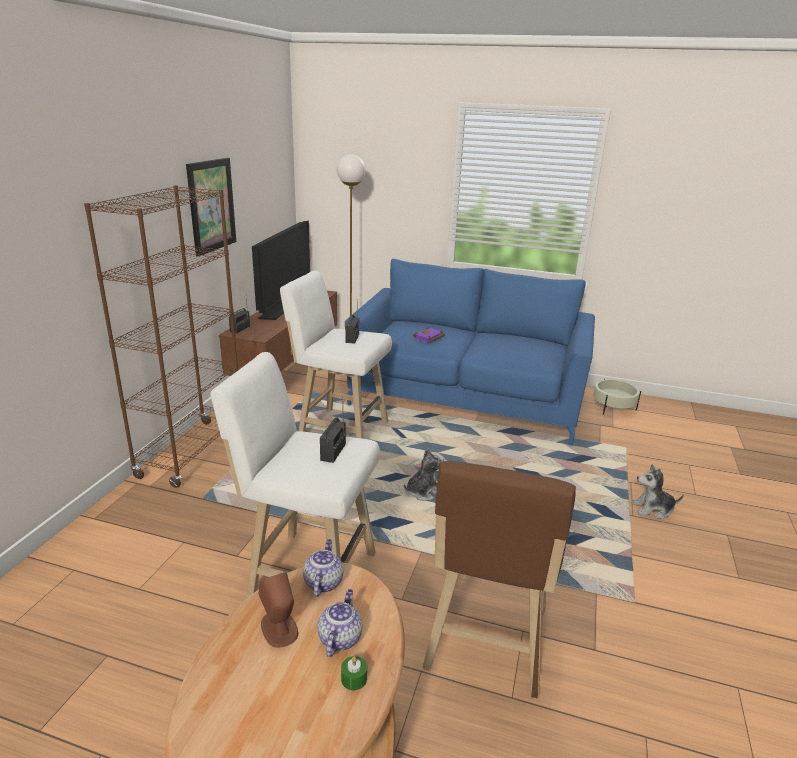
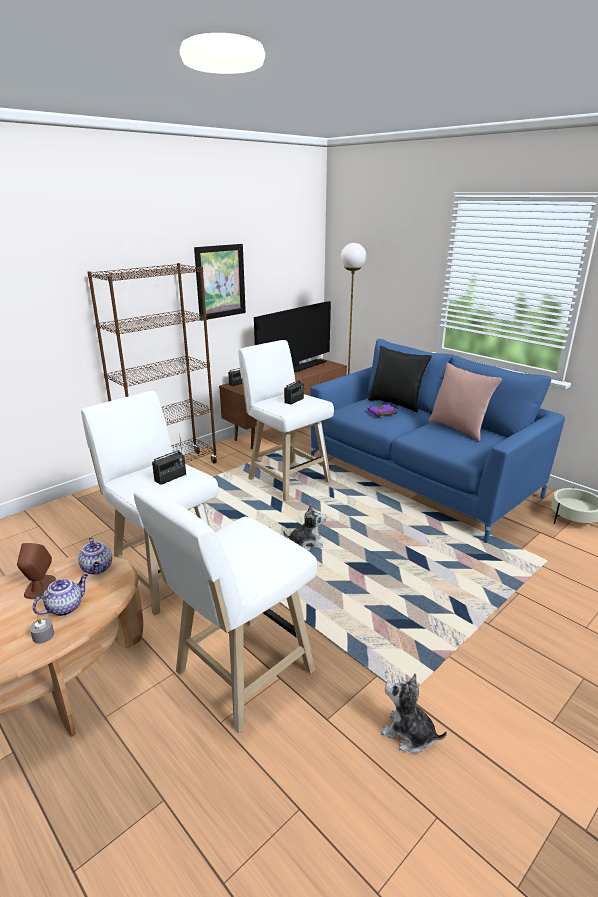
camera: 30 degrees right, 0 degrees up
(323, 582) = (97, 568): teapot -> teapot turned 120 degrees clockwise
(354, 679) = (43, 635): green candle -> grey candle
(430, 326) = (396, 404): none -> black pillow
(485, 645) = (239, 675): brown stool -> white stool
(511, 341) = (458, 429): none -> pink pillow
(653, 509) = (517, 625): plush toy -> plush toy (408, 734)

